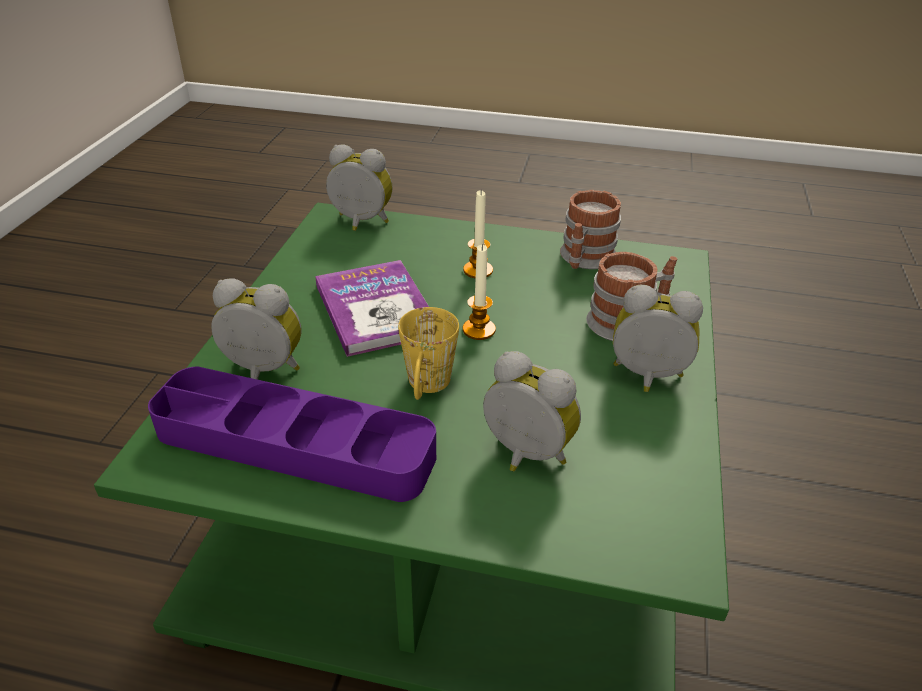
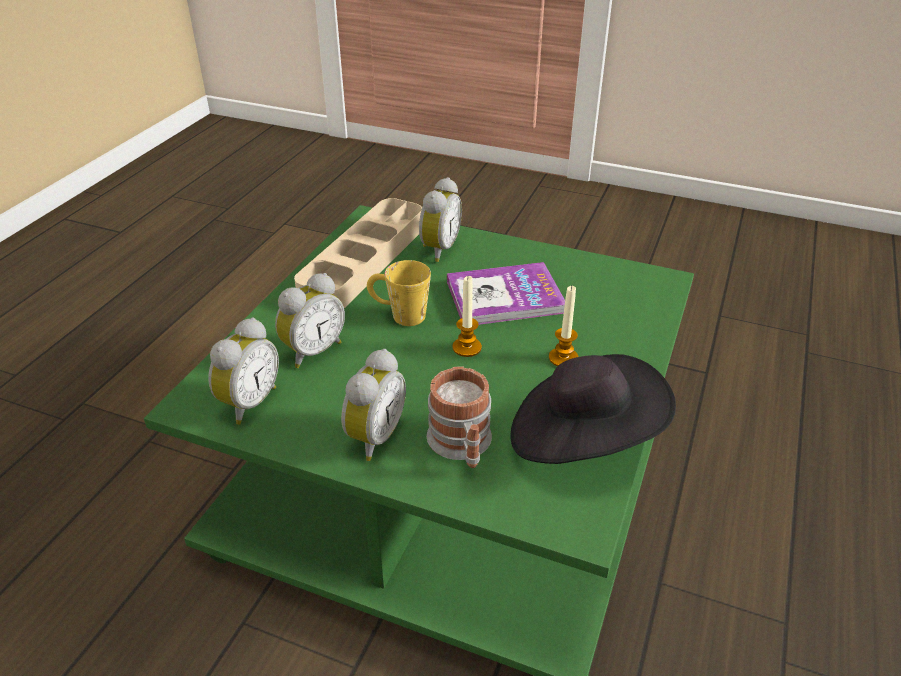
camera: 100 degrees right, 0 degrees up
(294, 443) = (364, 261): purple tray -> beige tray
(360, 223) = (652, 295): alarm clock -> alarm clock (248, 402)
(584, 260) = (582, 438): mug -> black hat

